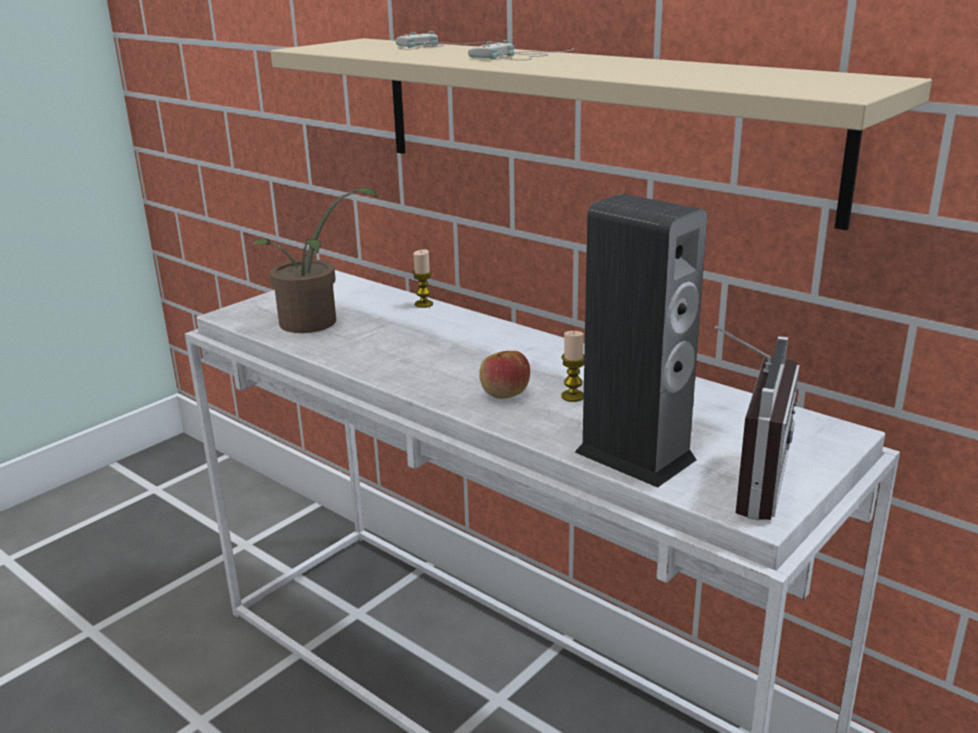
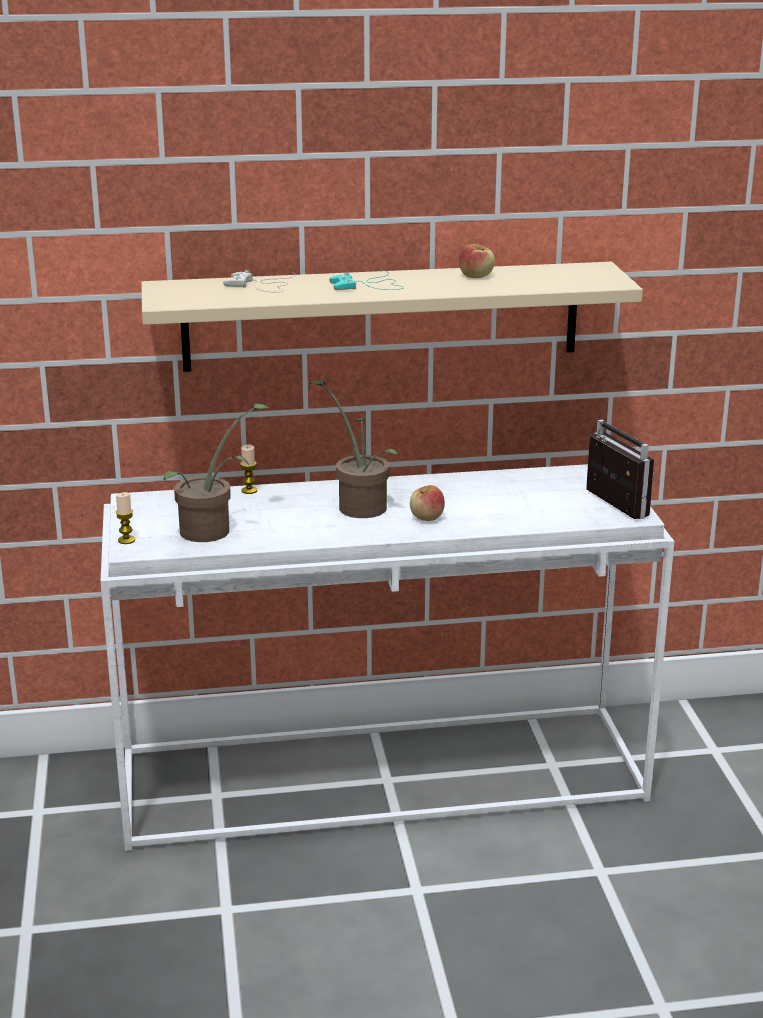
camera: 50 degrees left, 0 degrees up
(475, 353) = (359, 505): none -> potted plant
(517, 59) = (370, 286): white game controller -> turquoise game controller
(573, 396) = (462, 504): candle -> candle (126, 540)
(635, 456) = (549, 517): speaker -> none
(670, 66) = (476, 276): none -> apple

